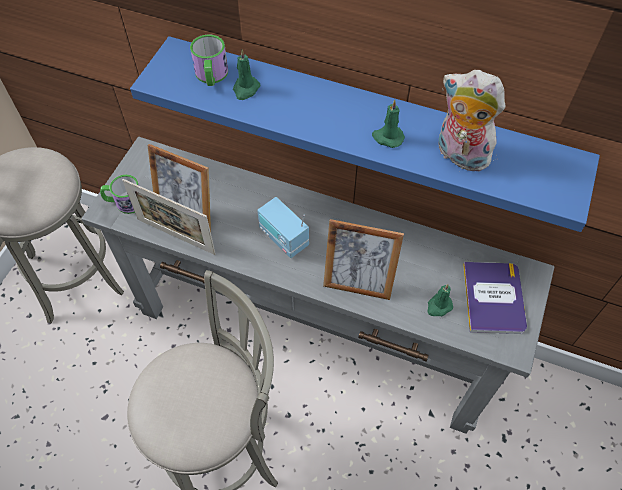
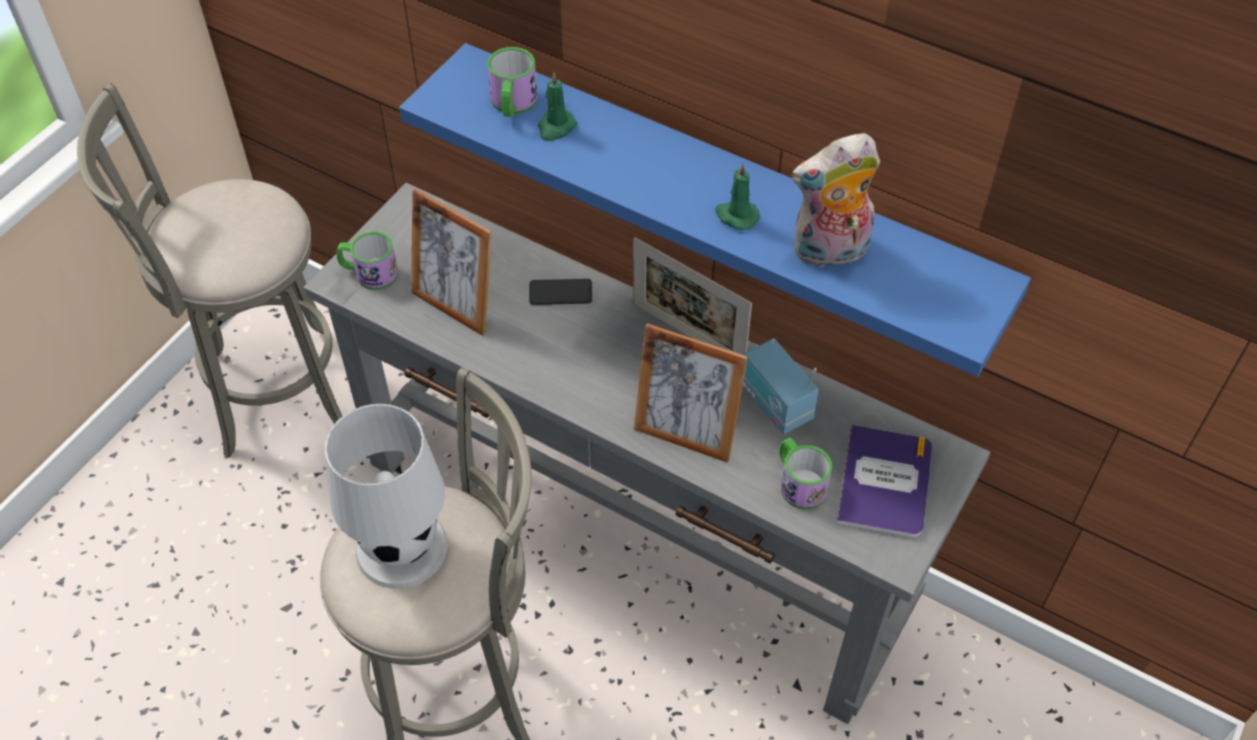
camera: 10 degrees right, 5 degrees down
(176, 236) = (434, 330): picture frame -> picture frame (688, 334)
(180, 394) = (400, 548): none -> white table lamp
(255, 198) = (560, 292): none -> phone
(283, 238) = (589, 355): radio -> radio (775, 404)
(438, 306) = (798, 482): green candle -> mug
(459, 155) = (829, 252): plush toy -> plush toy turned 60 degrees counterclockwise

